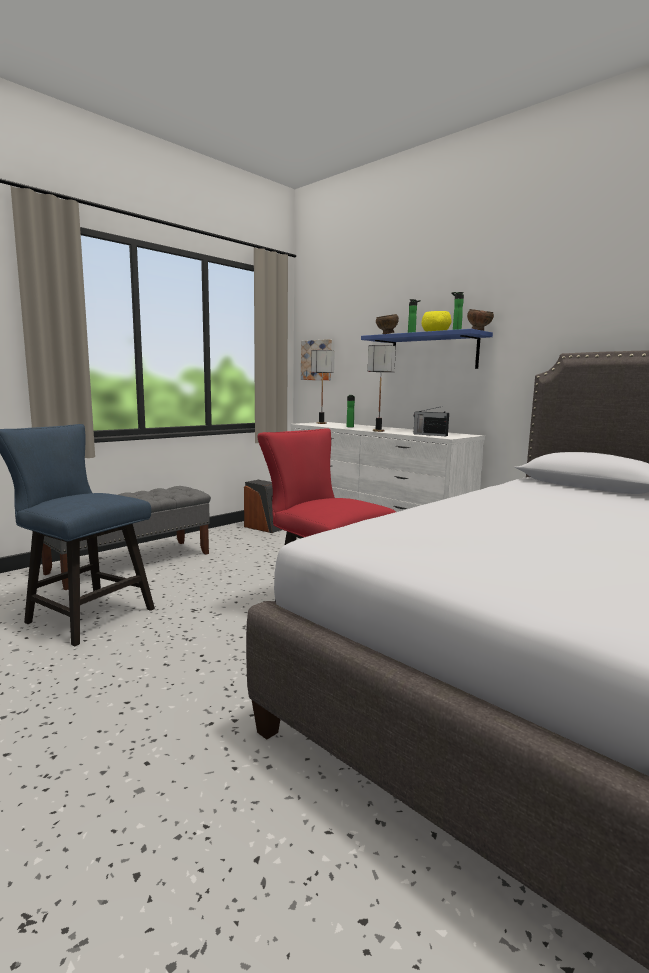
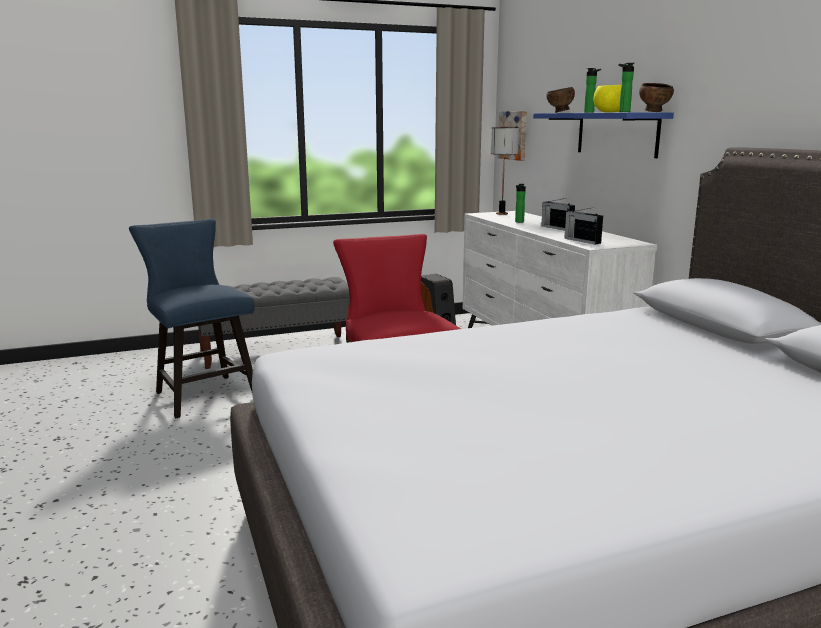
camera: 25 degrees right, 5 degrees up
(378, 431) = (536, 231): table lamp -> none
(388, 429) = (556, 228): none -> radio

